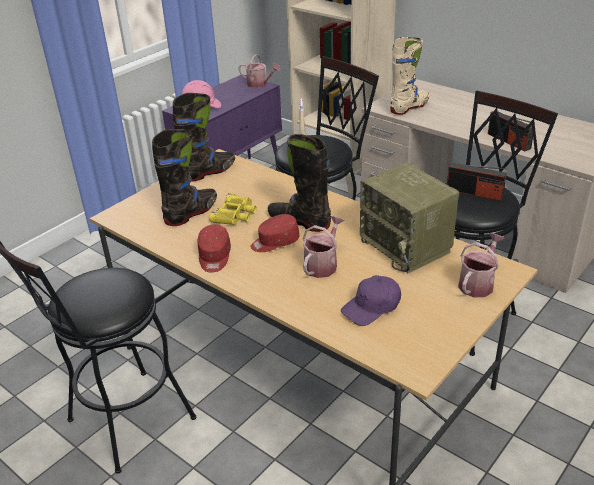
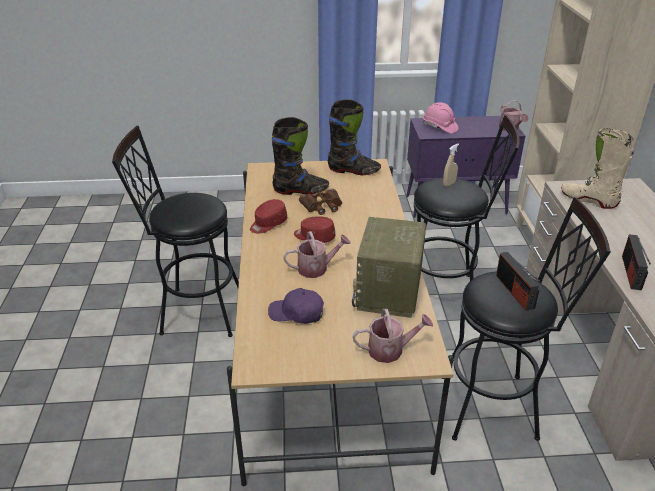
camera: 45 degrees right, 0 degrees up
(235, 214) = (322, 206): yellow binoculars -> brown binoculars
(299, 221) = (351, 233): black boot -> none
(409, 108) = (588, 200): beige boot -> beige boot turned 150 degrees counterclockwise

